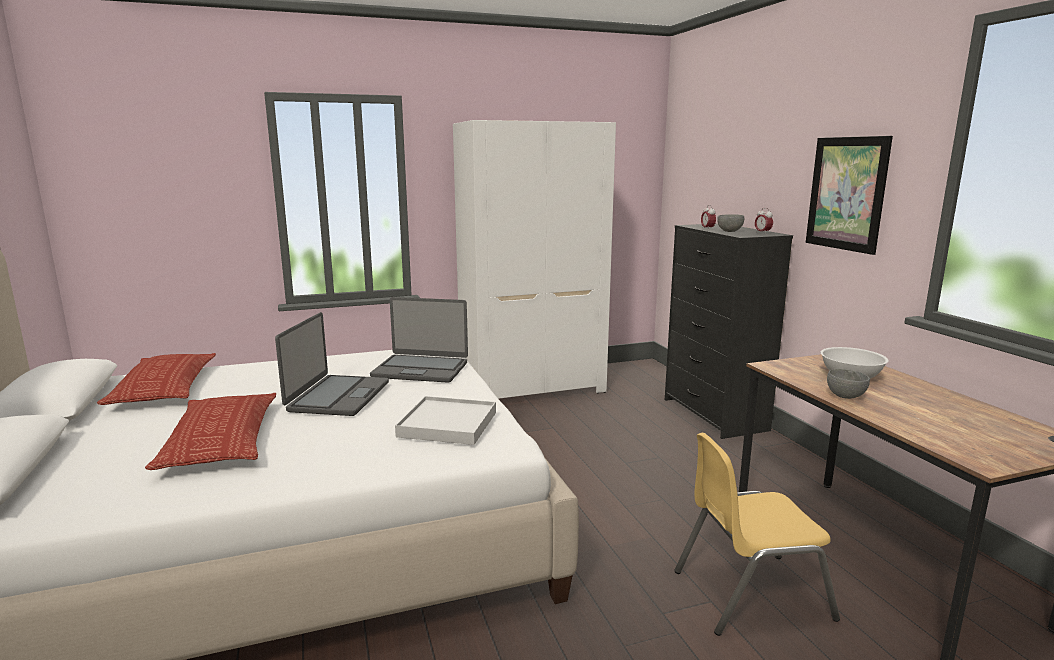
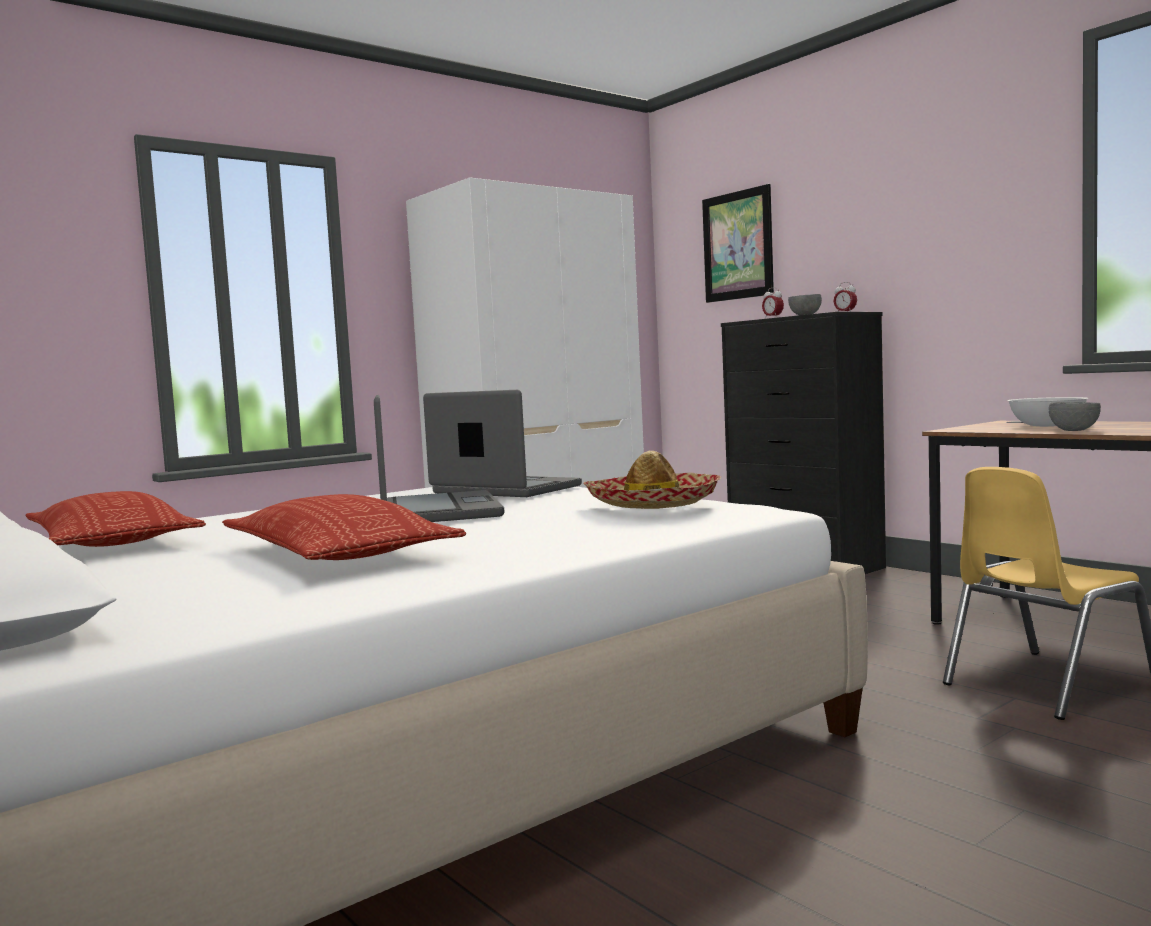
camera: 20 degrees left, 10 degrees down
(421, 369) = (505, 490): laptop -> laptop turned 135 degrees counterclockwise
(447, 424) = (653, 504): white tray -> hat
(846, 193) = (950, 248): picture -> picture (738, 245)

